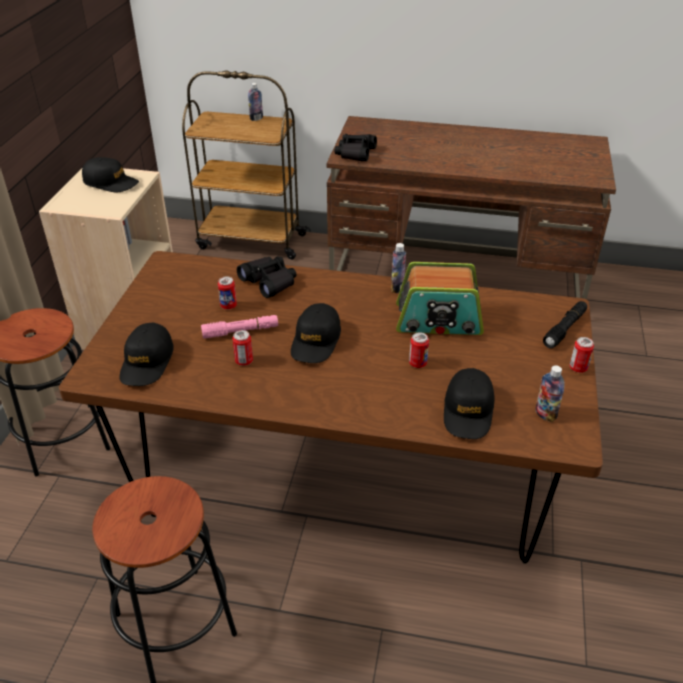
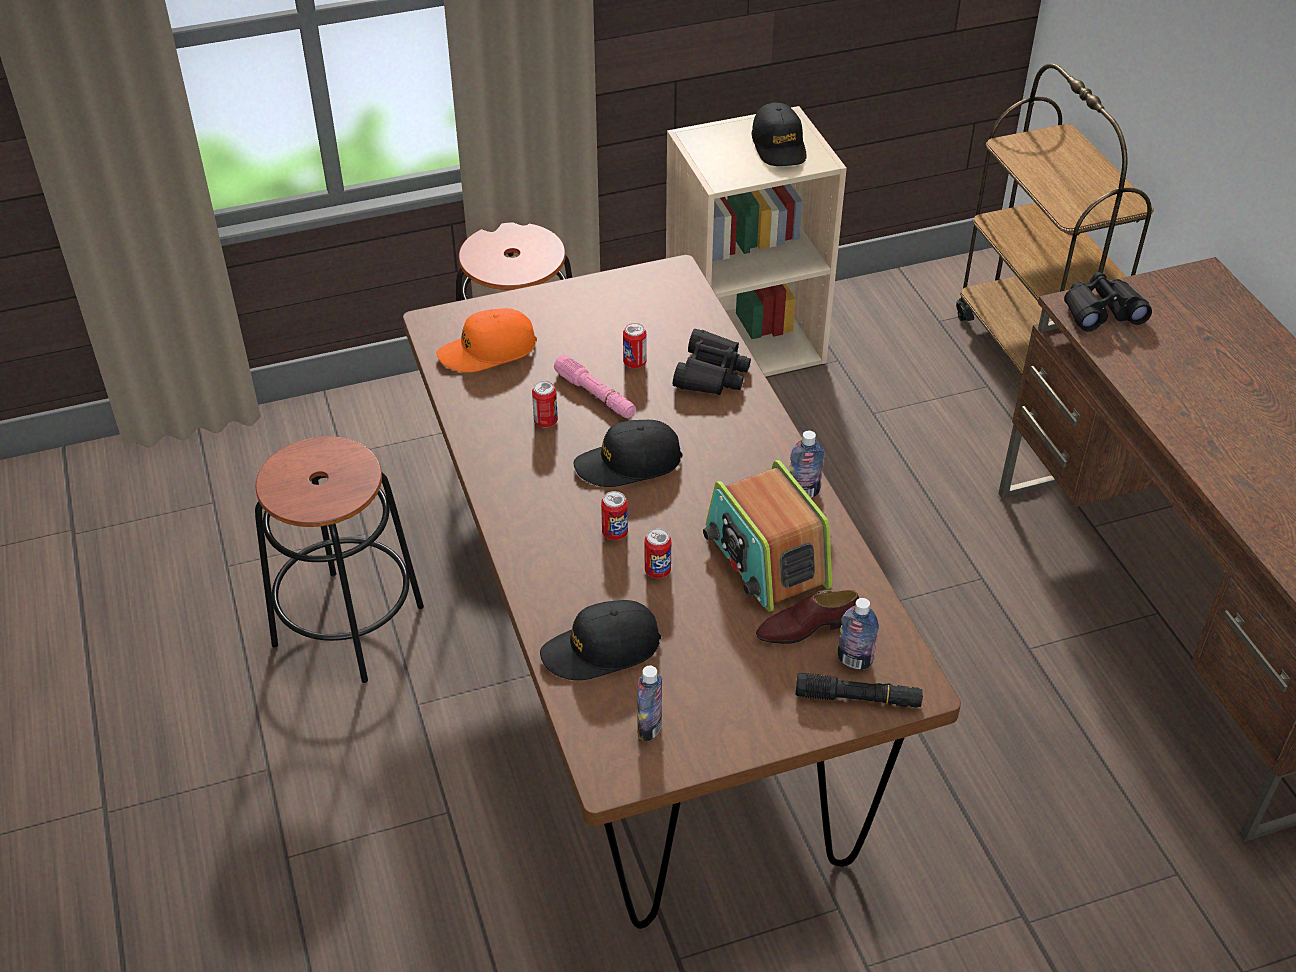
camera: 60 degrees right, 5 degrees up
(147, 362) = (487, 351): black cap -> orange cap
(256, 118) = (1109, 178): bottle -> bottle (854, 660)
(501, 326) = (806, 627): none -> brown shoe
(578, 368) = (776, 737): can -> can (615, 533)

